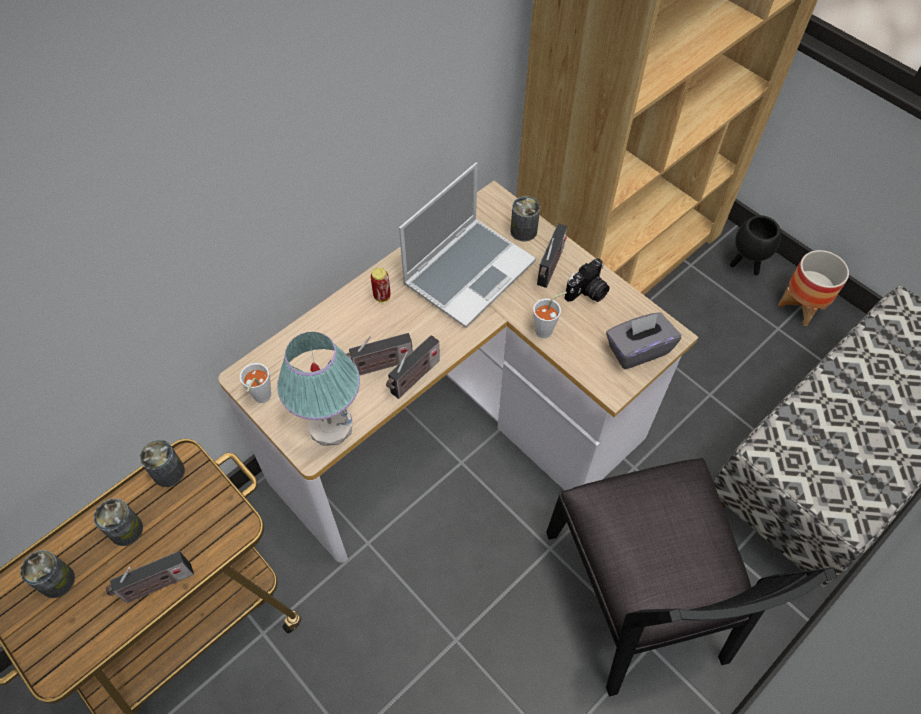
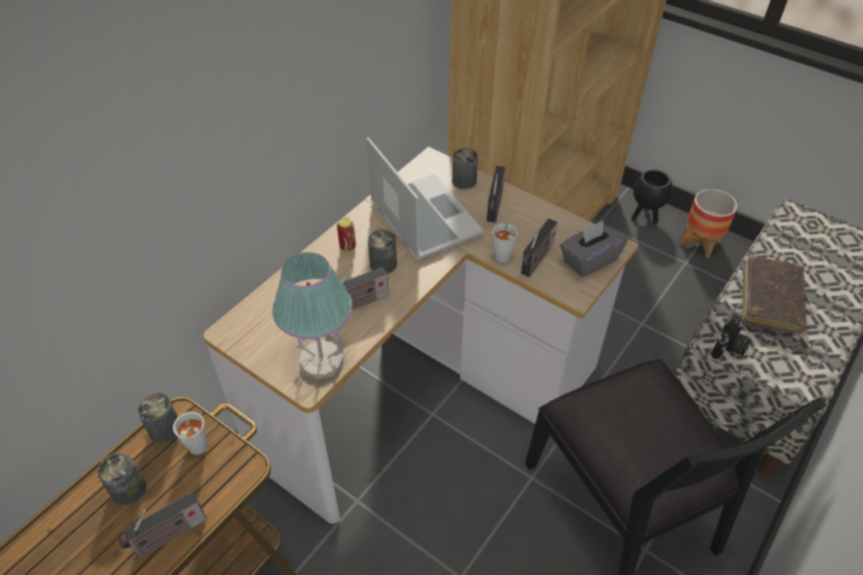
camera: 10 degrees left, 10 degrees down
(57, 581) = (61, 550): can -> can (383, 264)
(260, 399) = (248, 347): white cup -> white cup (197, 450)
(414, 379) = (392, 311): radio -> radio (536, 261)
(469, 271) = (423, 218): laptop -> laptop turned 60 degrees counterclockwise
(587, 292) = (533, 221): camera -> camera (729, 348)
(843, 411) = (770, 301): none -> brown book

